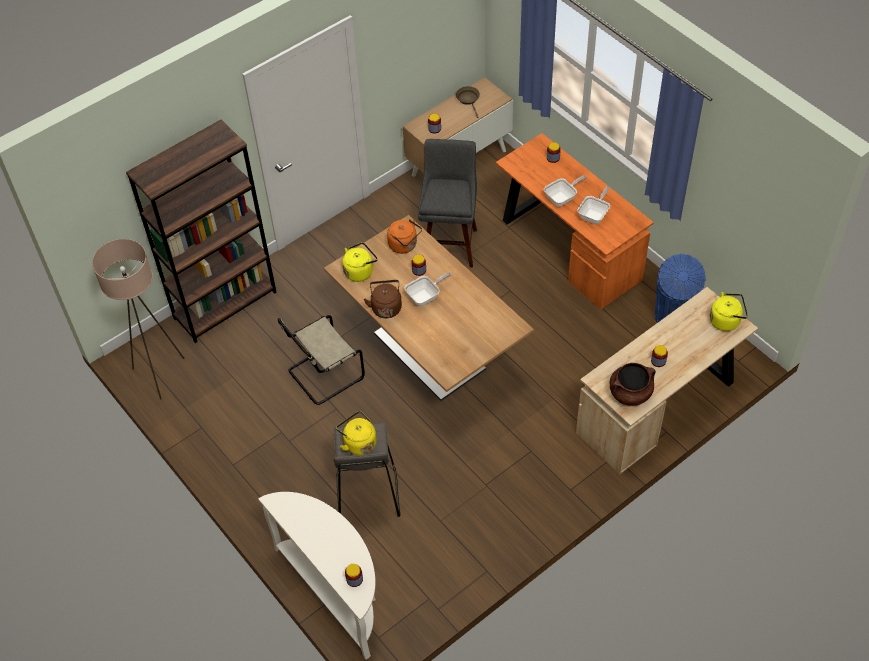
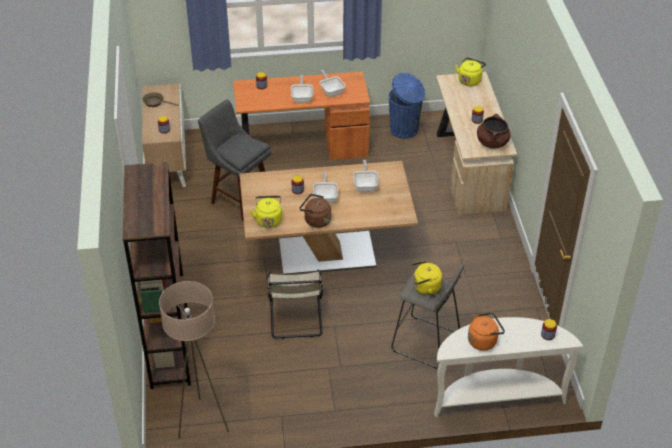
camera: 60 degrees left, 10 degrees down
(404, 245) = (267, 187): orange kettle -> orange kettle (484, 340)
(469, 319) = (365, 185): none -> frying pan

